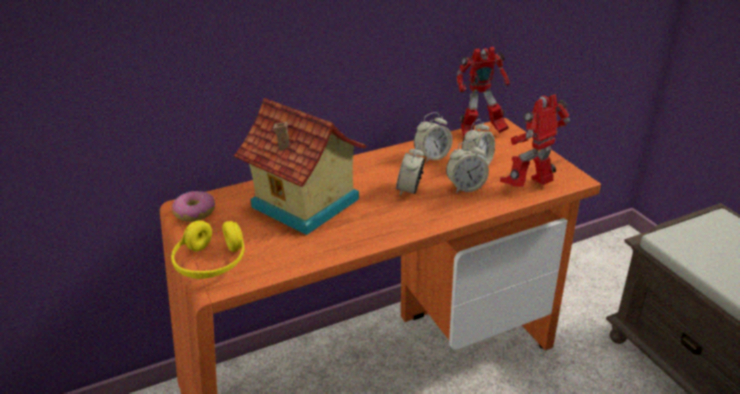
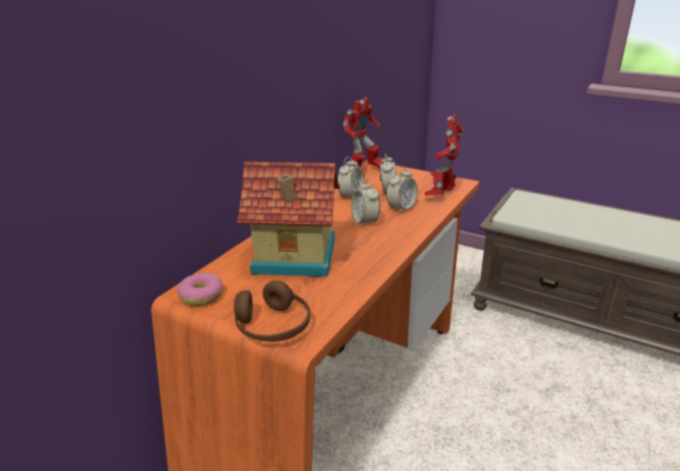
camera: 35 degrees left, 5 degrees down
(211, 262) = (273, 326): yellow headphones -> brown headphones

